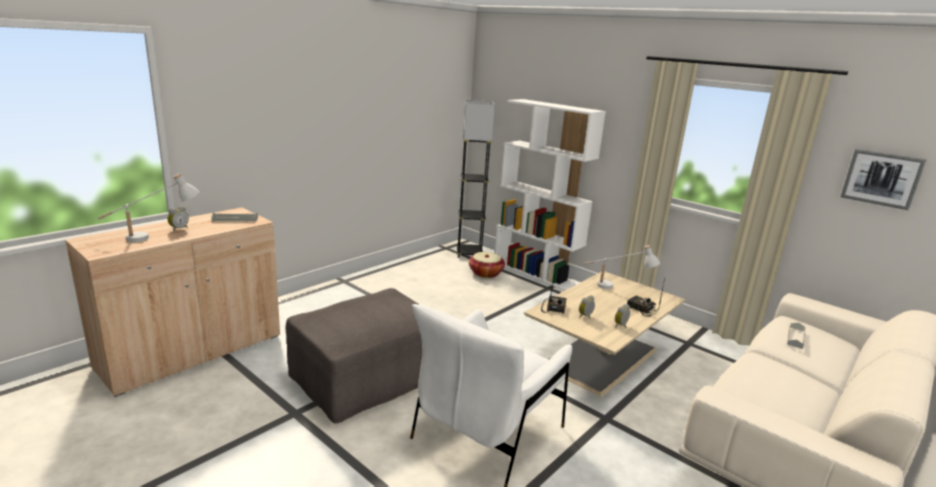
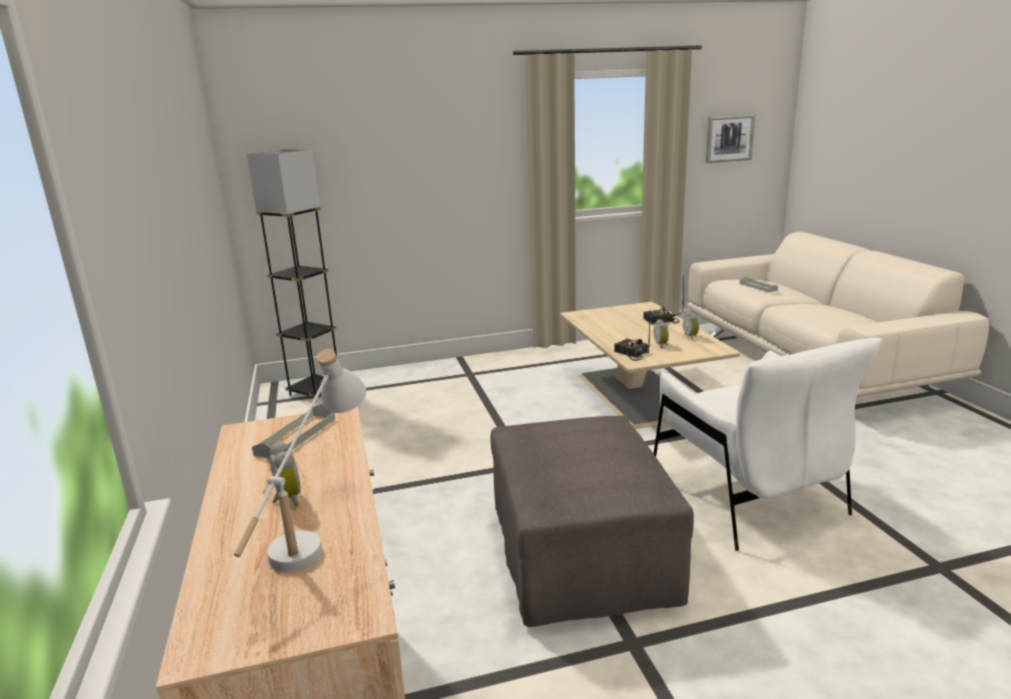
camera: 55 degrees left, 0 degrees up
(485, 273) = (386, 397): basket -> none
(536, 273) = (426, 369): white bookcase -> none
(616, 288) = (608, 318): white table lamp -> none

